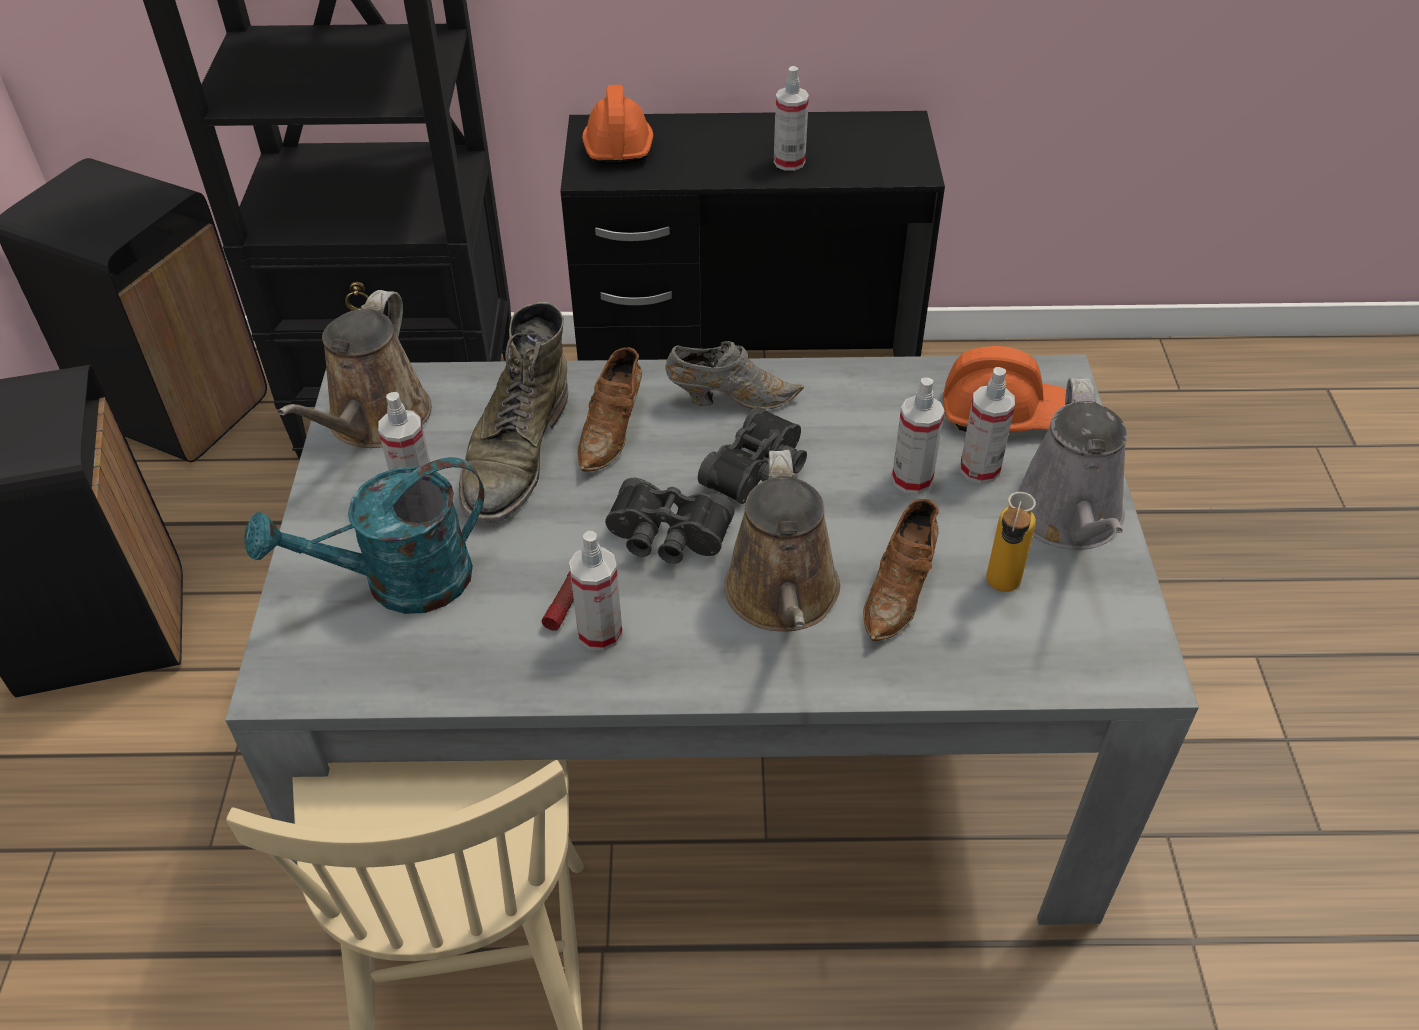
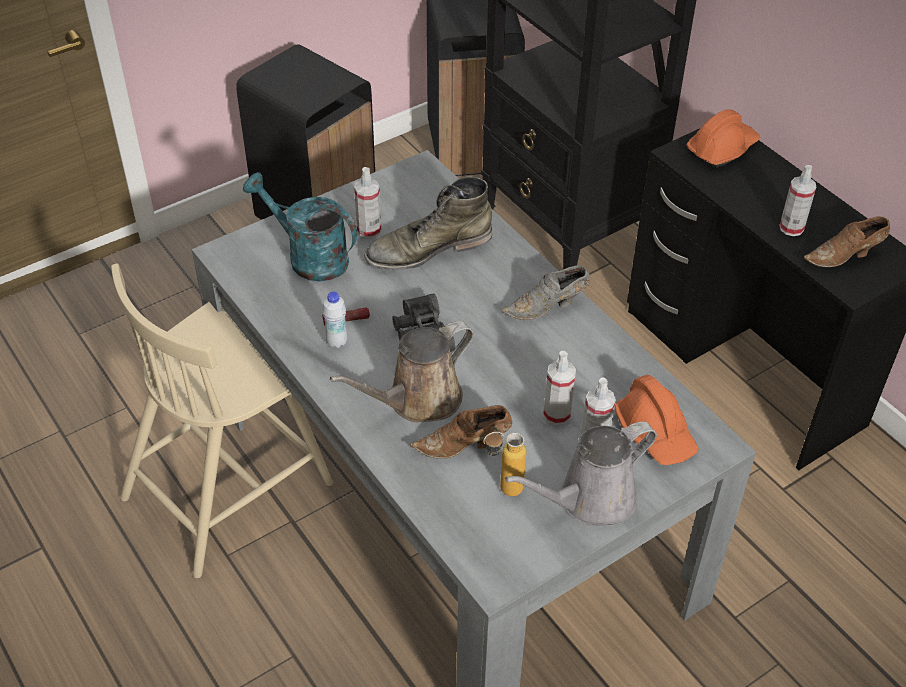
camera: 55 degrees right, 0 degrees up
(375, 422) = (403, 189): brown watering can -> none
(600, 633) = (337, 342): spray bottle -> white bottle
(613, 431) = (478, 275): brown shoe -> brown shoe (845, 256)
(729, 398) = (548, 307): grey shoe -> grey shoe turned 105 degrees clockwise
(760, 471) = (503, 347): black binoculars -> none

